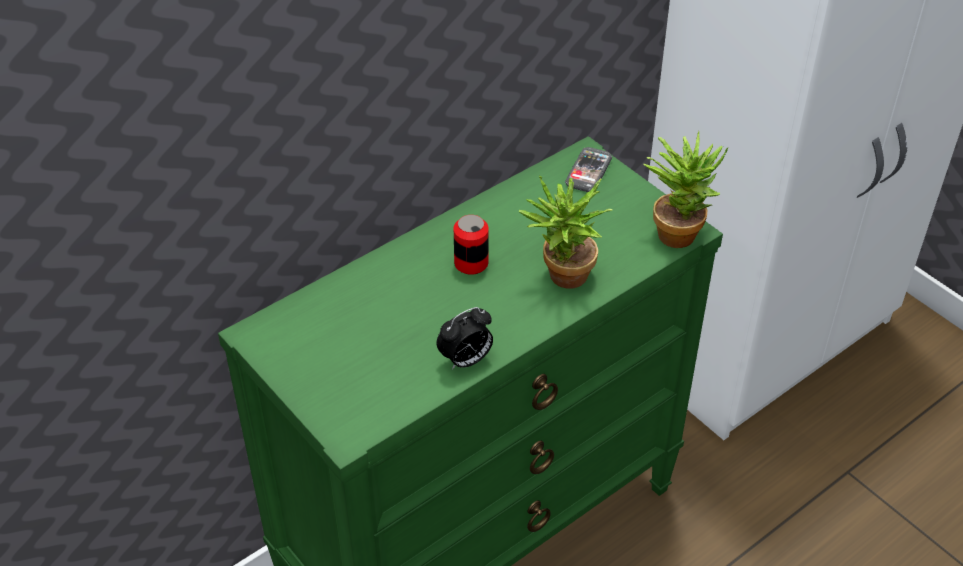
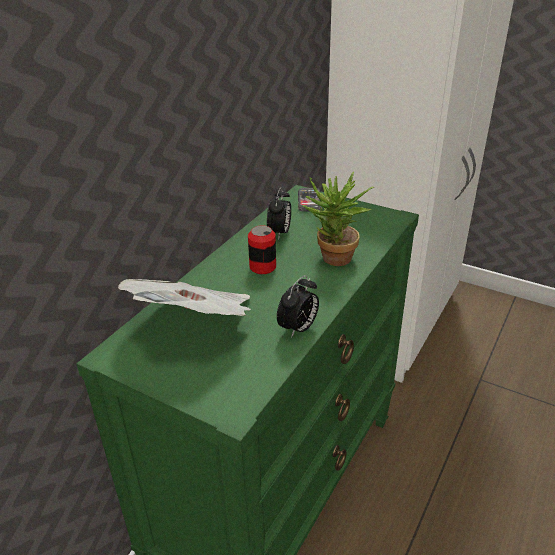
camera: 20 degrees left, 10 degrees down
(359, 319) = (196, 323): none -> newspaper
(519, 216) = (279, 233): none -> alarm clock
(678, 230) = (390, 218): potted plant -> none

